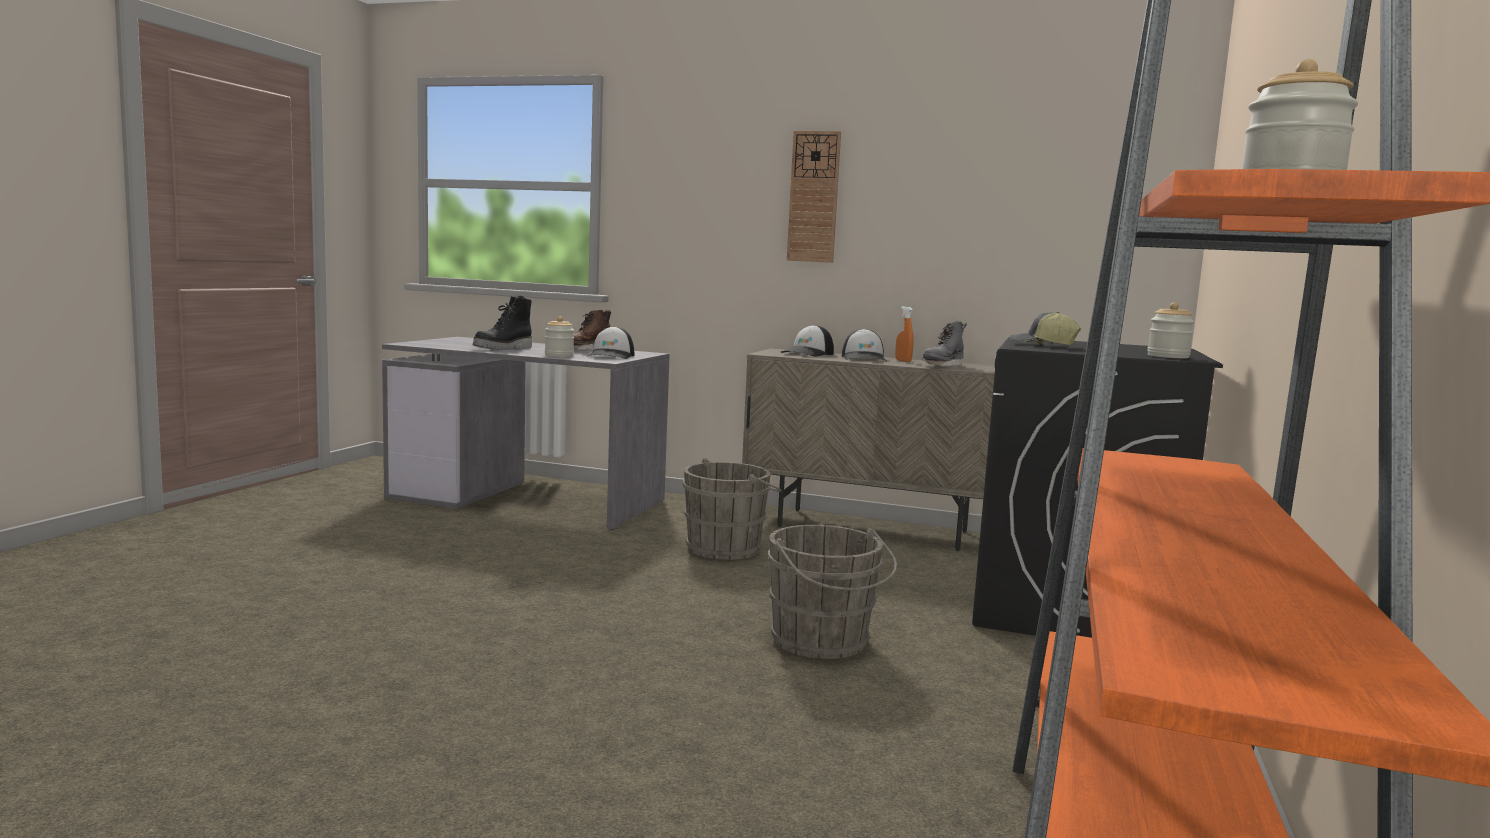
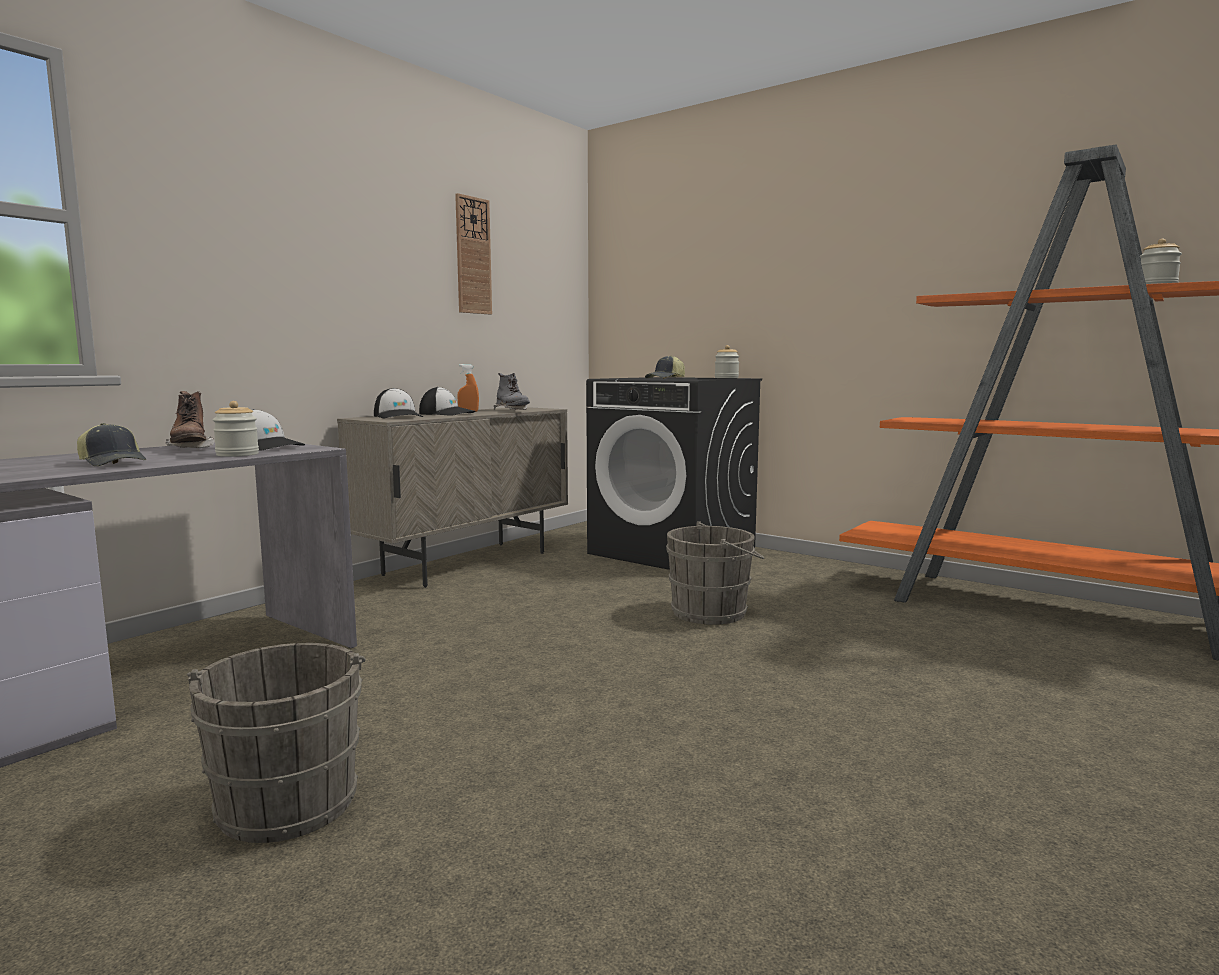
camera: 70 degrees left, 0 degrees up
(504, 349) = (114, 463): black boot -> cap
(728, 548) = (470, 610): grey bucket -> grey bucket (289, 799)
(813, 197) = (359, 259): wall clock -> wall clock (473, 256)

